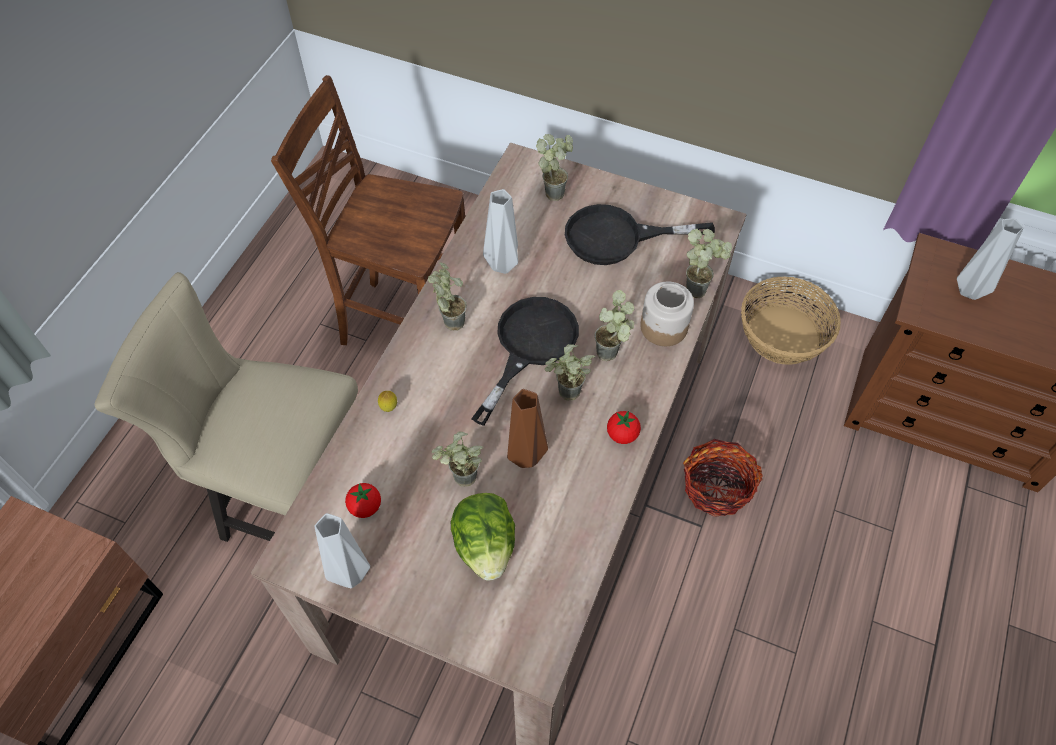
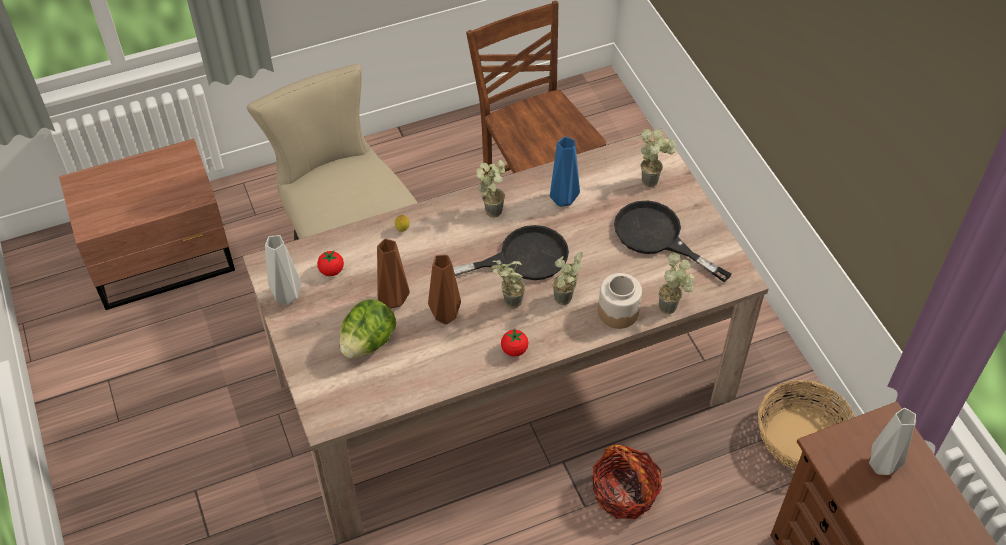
camera: 45 degrees right, 5 degrees down
(460, 482) = (394, 299): potted plant -> brown vase
(504, 265) = (563, 201): grey vase -> blue vase

